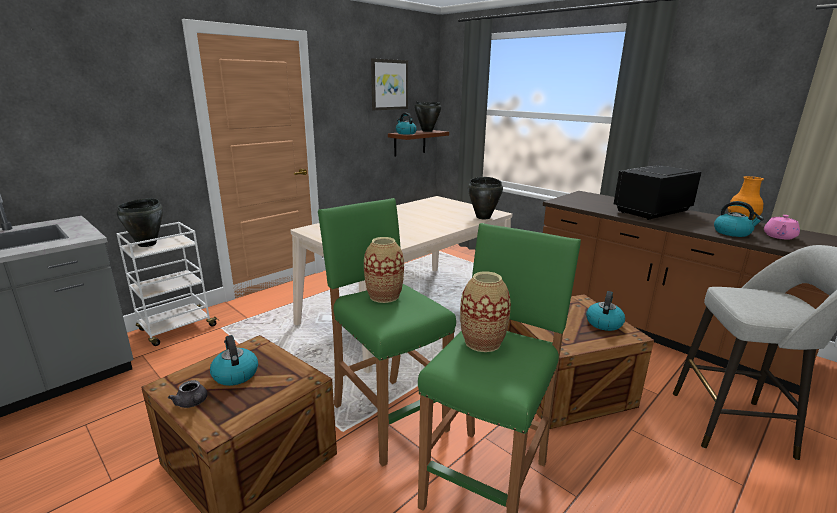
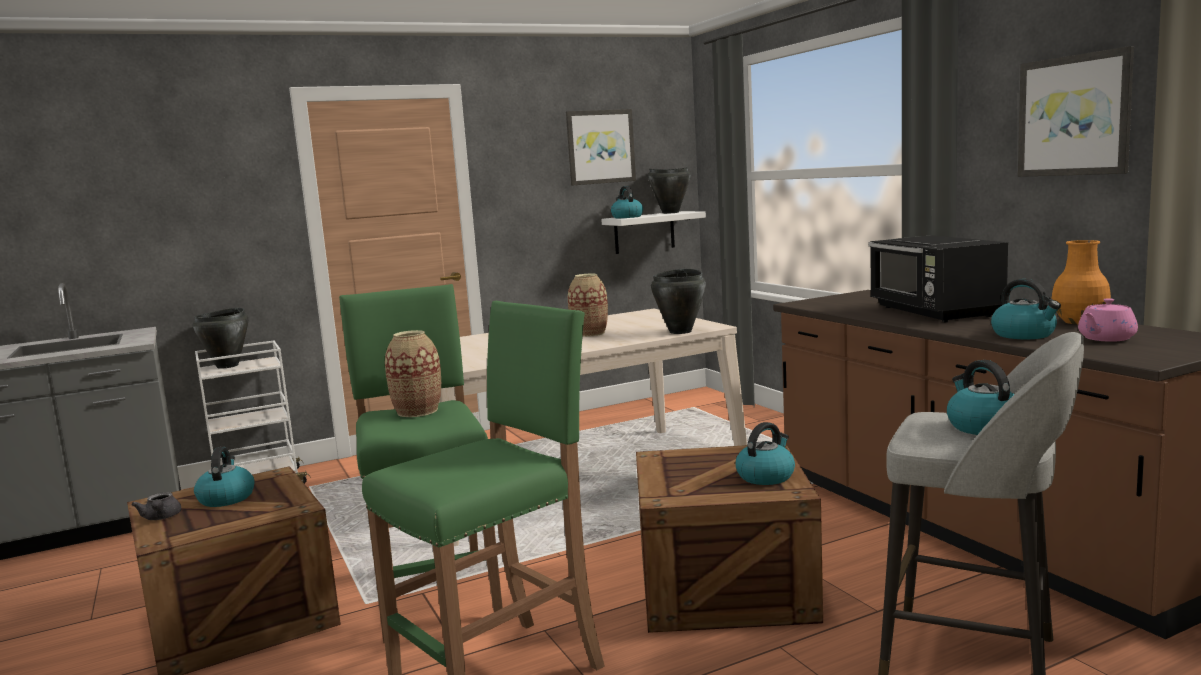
camera: 20 degrees right, 10 degrees down
(410, 143) = (644, 232): brown shelf -> white shelf
(482, 342) = (469, 454): vase -> vase (590, 333)
(650, 212) = (934, 312): black microwave -> black microwave turned 90 degrees counterclockwise
(737, 100) = (1074, 115): none -> picture
(776, 301) = (983, 427): none -> kettle

